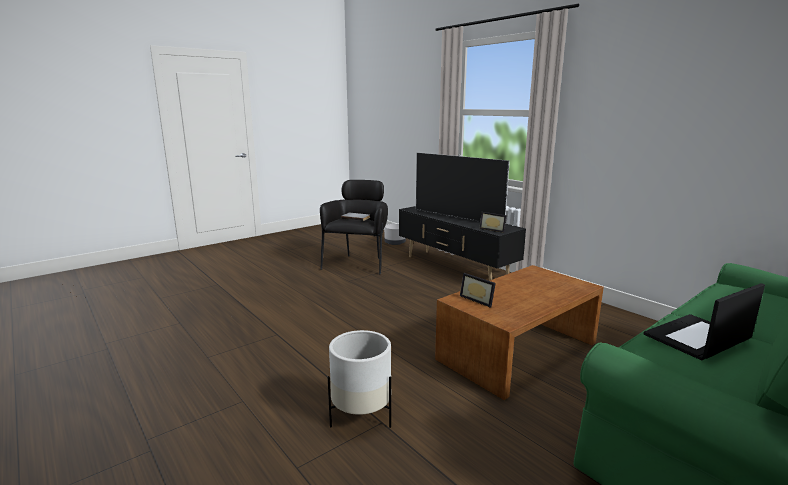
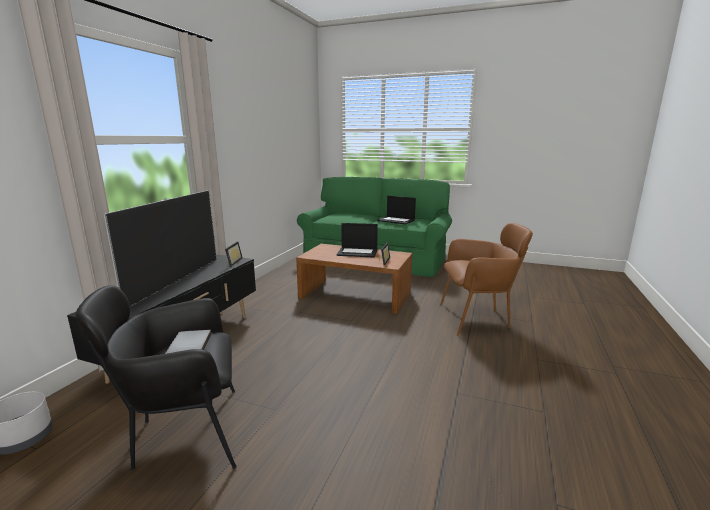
camera: 120 degrees left, 0 degrees up
(361, 416) = (478, 318): white planter -> brown armchair
(534, 296) = (358, 252): none -> laptop

